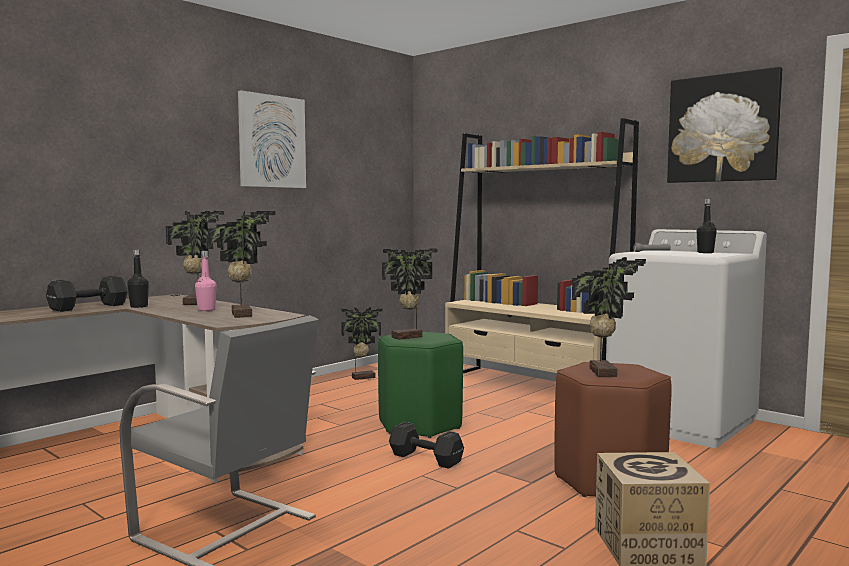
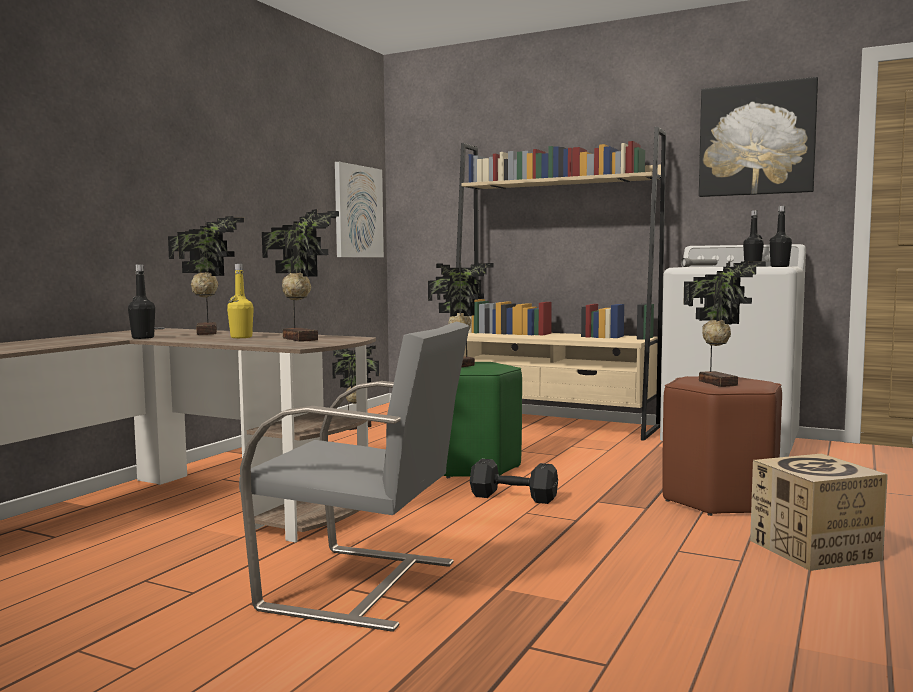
camera: 15 degrees left, 0 degrees up
(86, 307) = (72, 340): black dumbbell -> none
(206, 310) = (241, 337): pink bottle -> yellow bottle
(271, 141) = (250, 143): picture -> picture (358, 211)
(715, 256) = (779, 266): none -> black bottle

